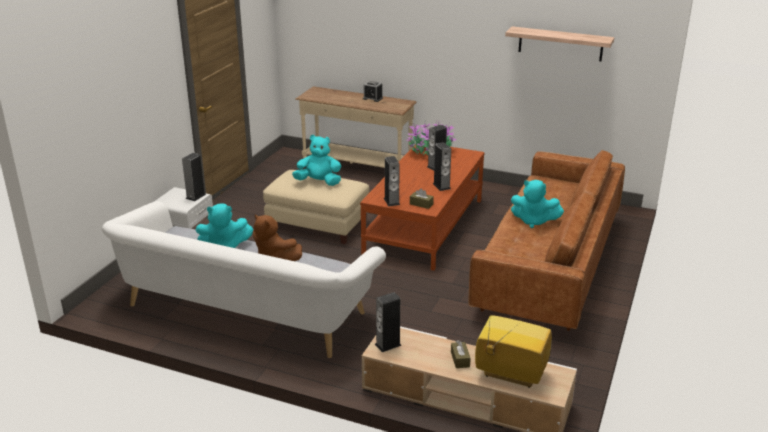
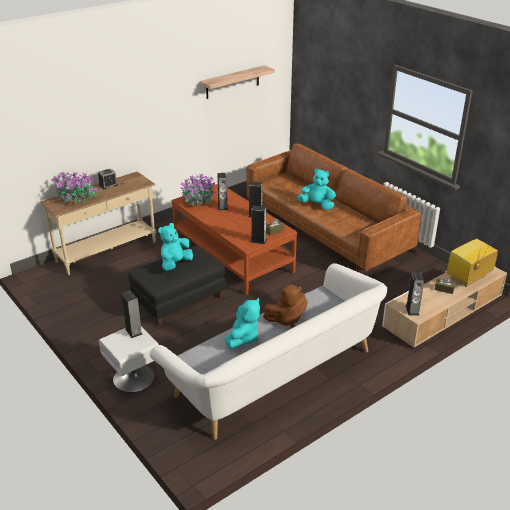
camera: 60 degrees left, 5 degrees up
(318, 224) = (179, 299): beige ottoman -> black ottoman
(333, 95) = (77, 198): none -> potted plant
(533, 221) = (317, 205): turquoise plush toy -> turquoise plush toy turned 120 degrees counterclockwise

